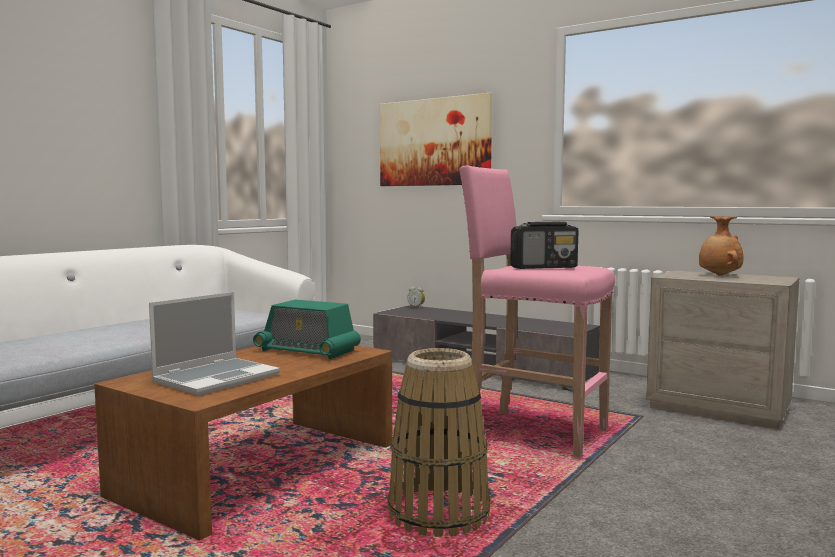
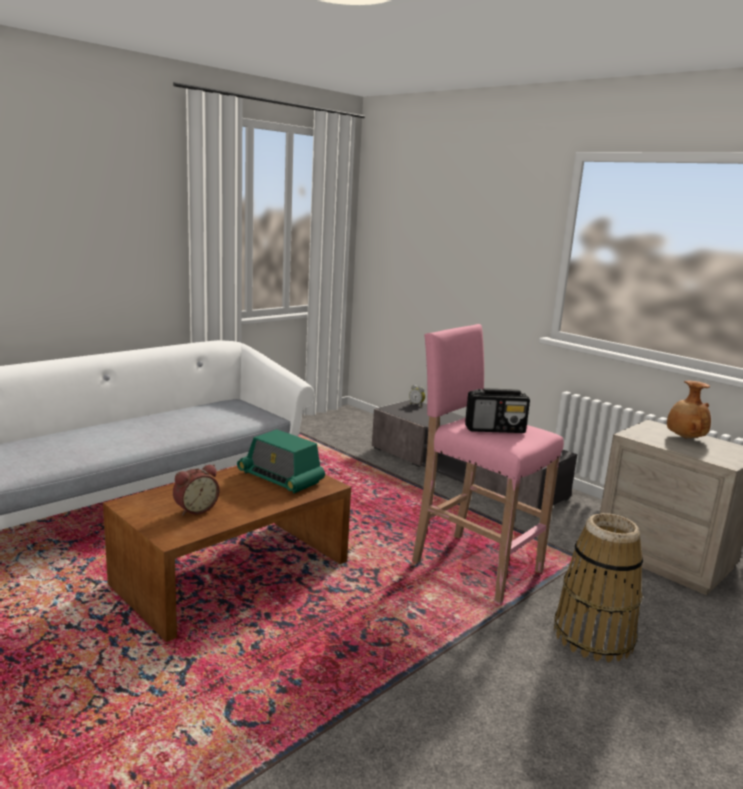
camera: 10 degrees right, 10 degrees up
(217, 378) = (195, 509): laptop -> alarm clock
(434, 142) = (450, 247): picture -> none
(438, 514) = (354, 646): basket -> basket (593, 636)

